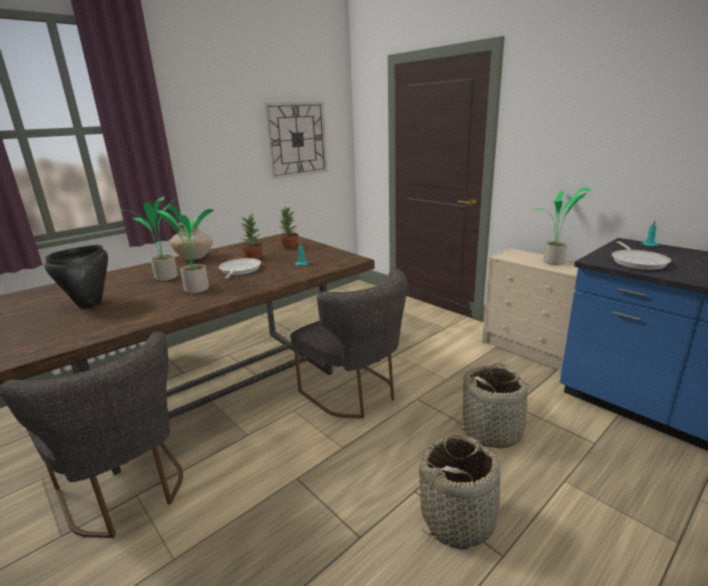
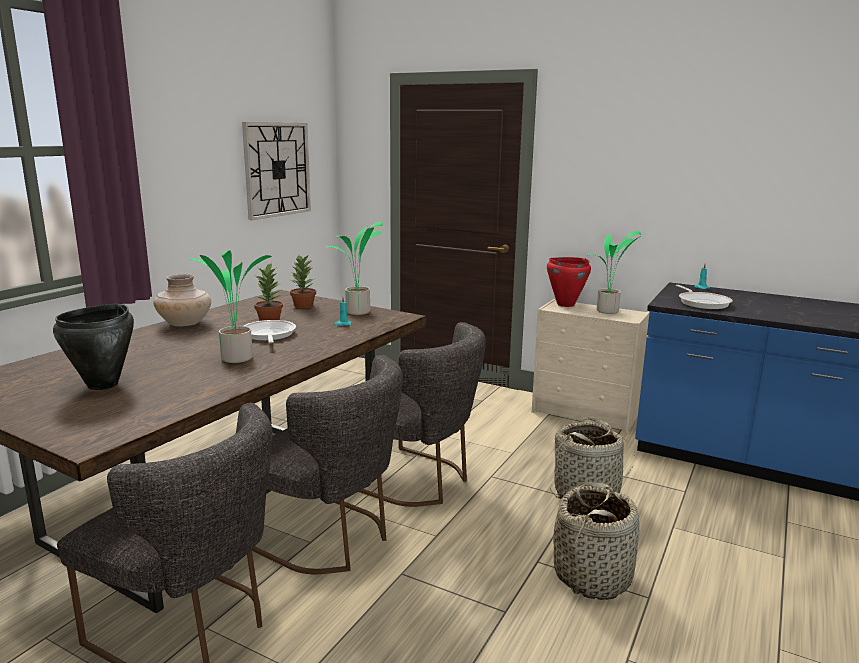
camera: 20 degrees left, 5 degrees down
(165, 278) = (174, 349): potted plant -> potted plant (358, 312)
(262, 435) = (329, 538): none -> grey chair
(517, 253) = (565, 304): none -> red cooking pot

